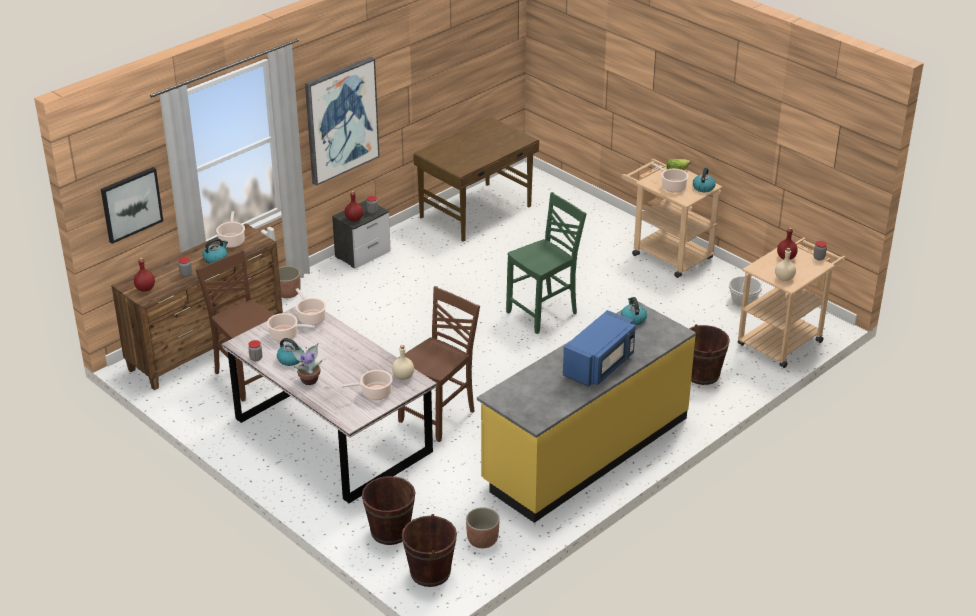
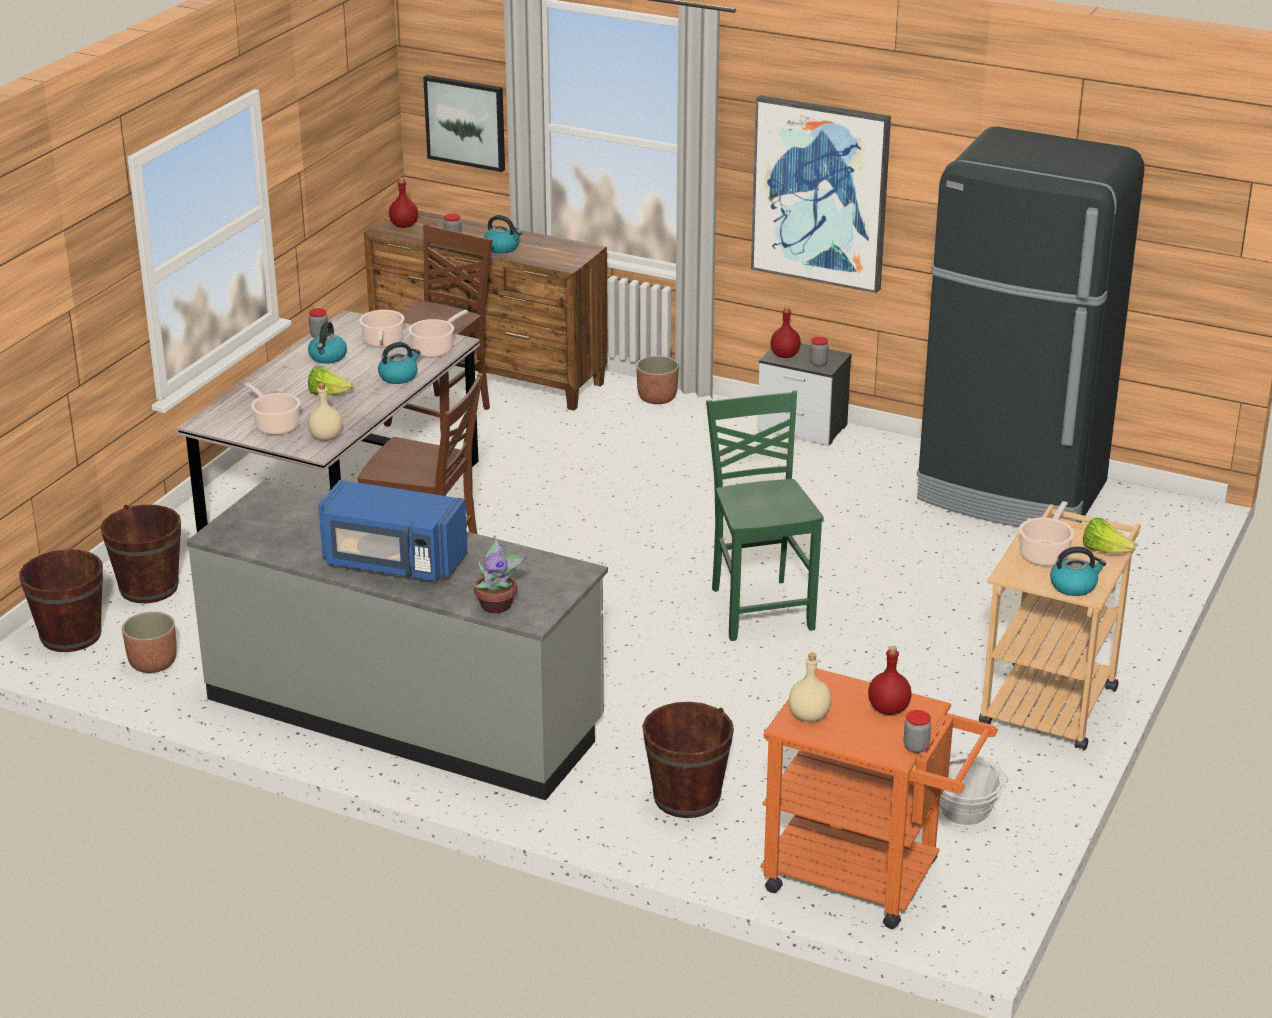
camera: 70 degrees right, 5 degrees down
(232, 241) = (554, 247): cooking pot -> none
(309, 379) = (287, 377): potted plant -> potted plant (498, 605)
(345, 367) = (328, 394): none -> lettuce
(477, 212) = (1012, 492): brown desk -> black fridge
(544, 313) = (760, 608): green chair -> green chair turned 135 degrees counterclockwise
(585, 450) = (405, 713): yellow counter -> grey counter
(633, 319) = (547, 571): kettle -> kettle (399, 377)
(784, 339) = (867, 879): beige cart -> orange cart

